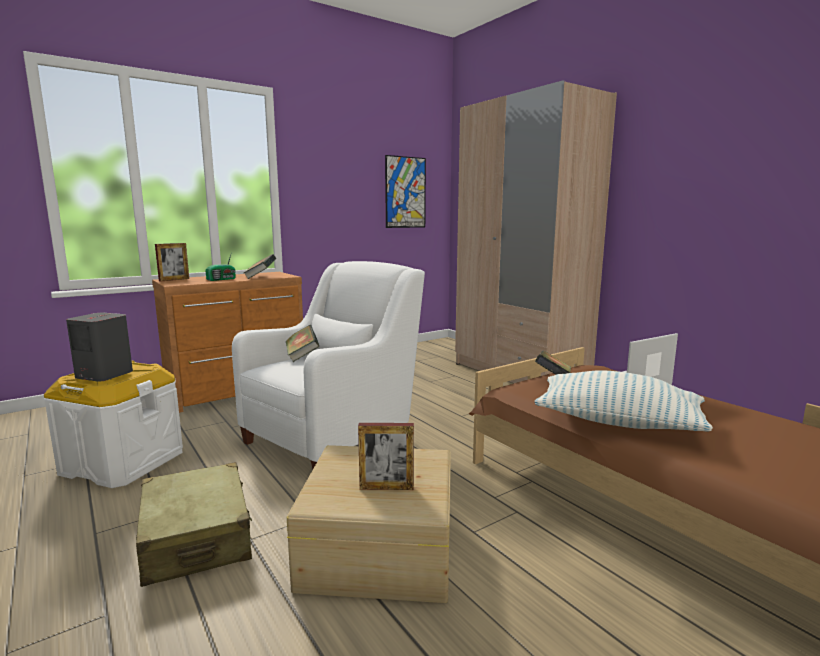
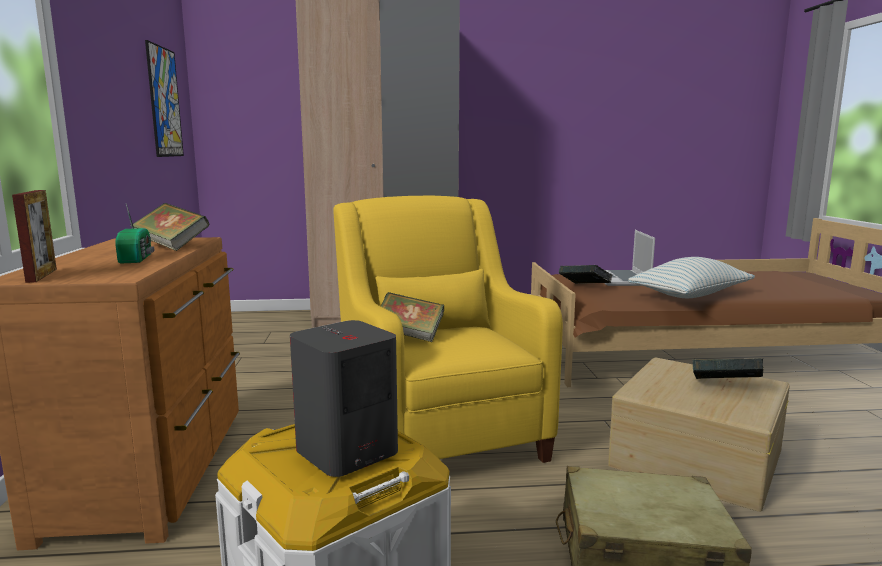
camera: 60 degrees left, 0 degrees up
(334, 436) = (439, 432): white armchair -> yellow armchair
(386, 487) = (725, 388): picture frame -> book

